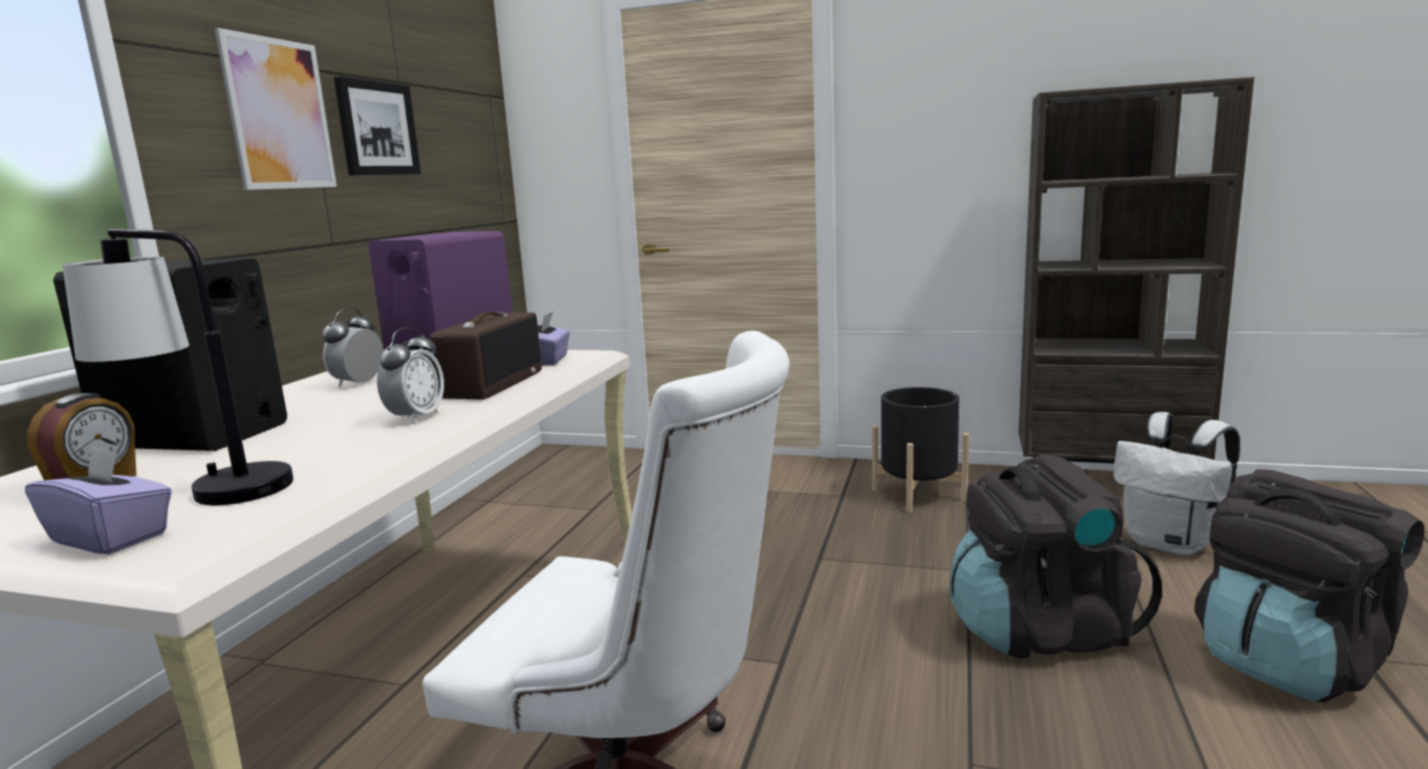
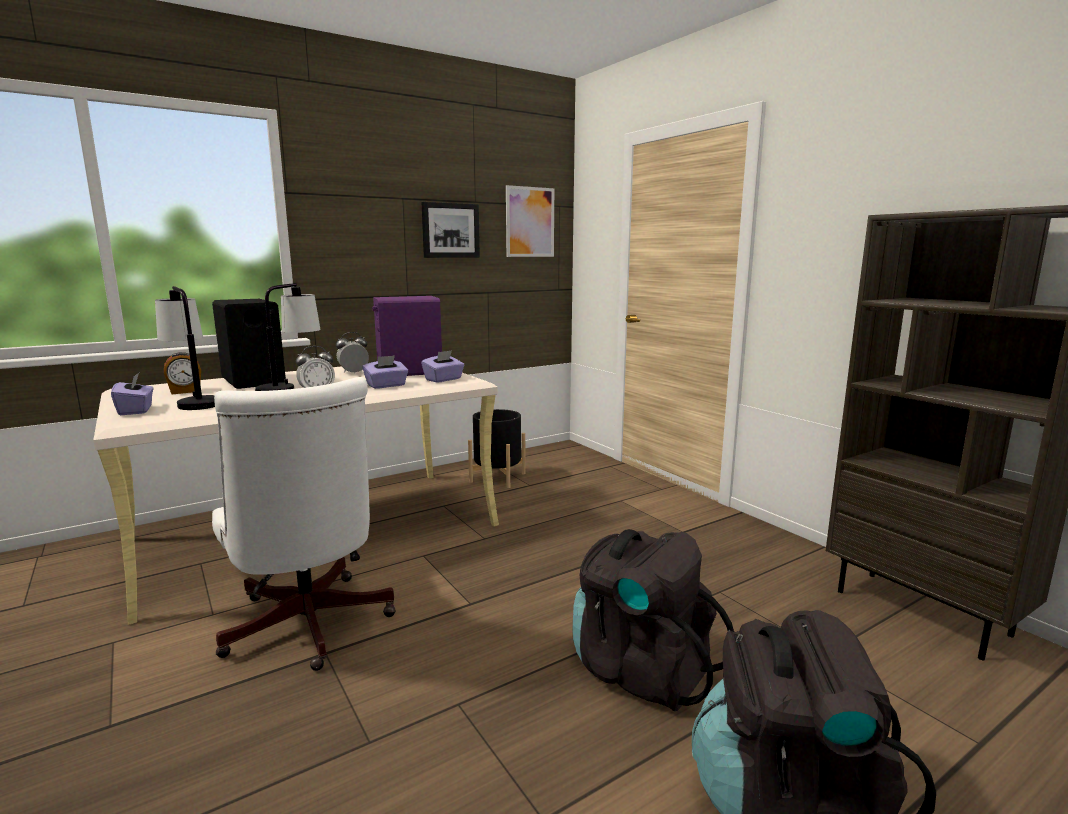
camera: 40 degrees right, 0 degrees up
(279, 114) = (379, 224): picture -> picture (530, 222)
(333, 424) = (290, 388): none -> table lamp
(492, 384) = (386, 385): radio -> purple tissue box
(918, 494) = (738, 552): black planter -> black planter (497, 478)
(1171, 544) = (882, 677): white backpack -> none

